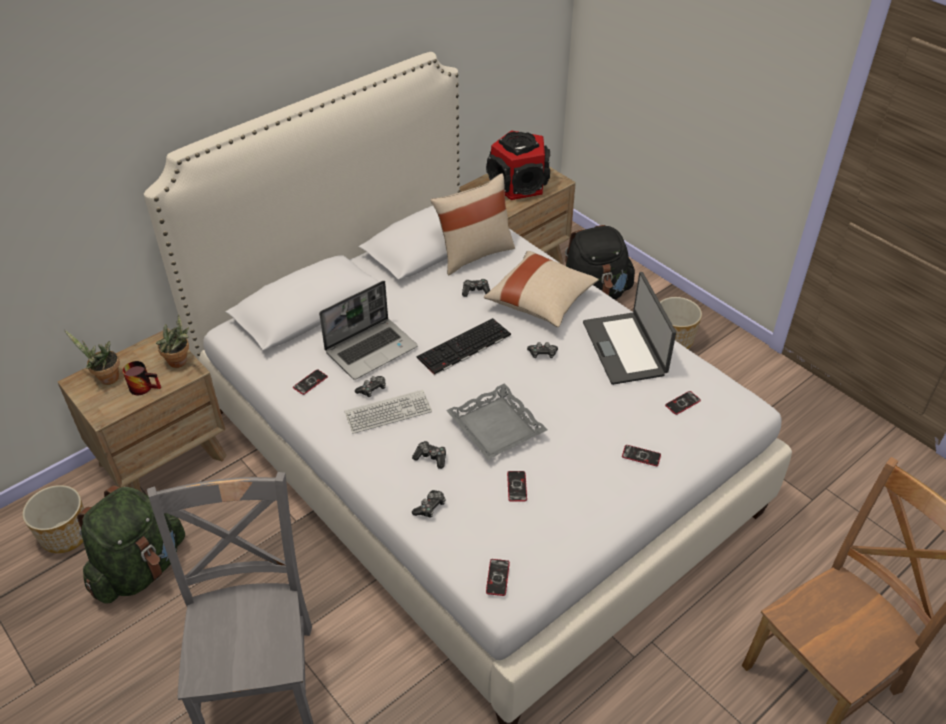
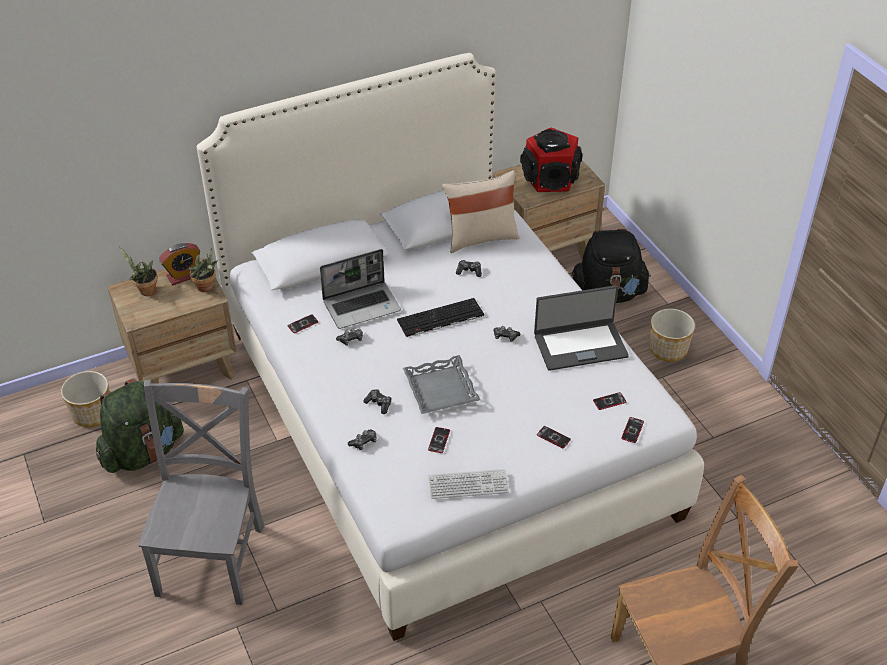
camera: 15 degrees right, 0 degrees up
(145, 386) = (173, 303): mug -> none
(148, 353) = (183, 276): none -> alarm clock
(388, 412) = (357, 361): keyboard -> keyboard (468, 485)
(497, 577) = (397, 506): phone -> phone (632, 430)
(541, 301) = (522, 291): beige pillow -> none
(625, 348) = (580, 345): laptop -> laptop turned 105 degrees counterclockwise

